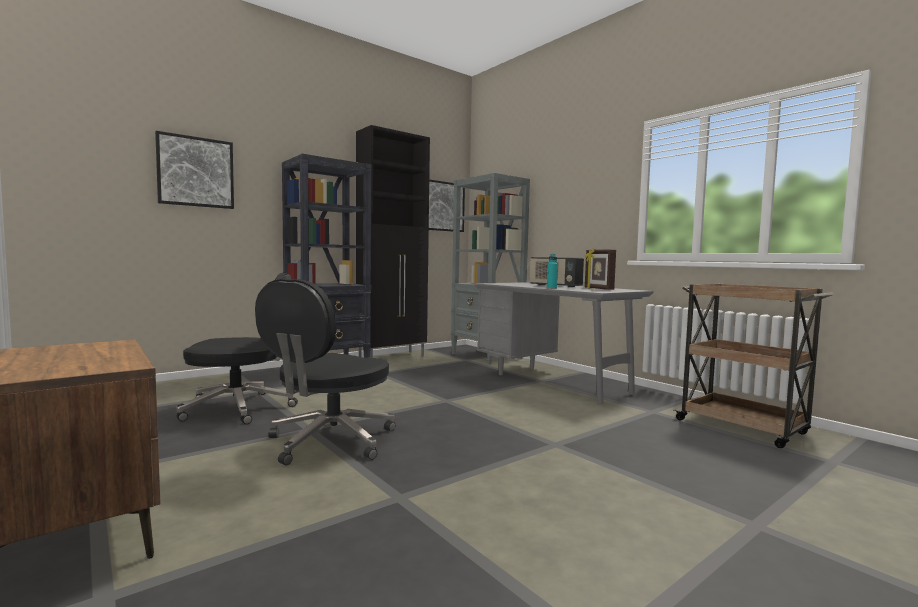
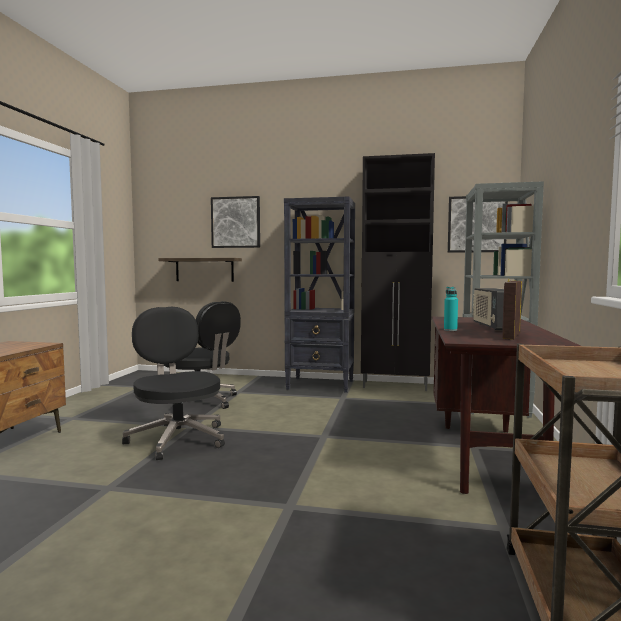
camera: 50 degrees right, 0 degrees up
(143, 233) = (204, 269): none -> shelf
(330, 441) = (177, 438): black office chair -> black office chair turned 75 degrees clockwise
(553, 381) = (486, 452): grey desk -> brown desk

